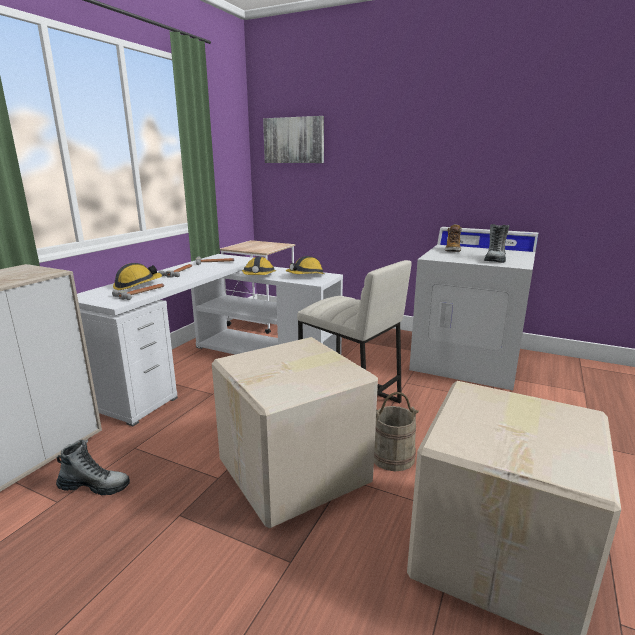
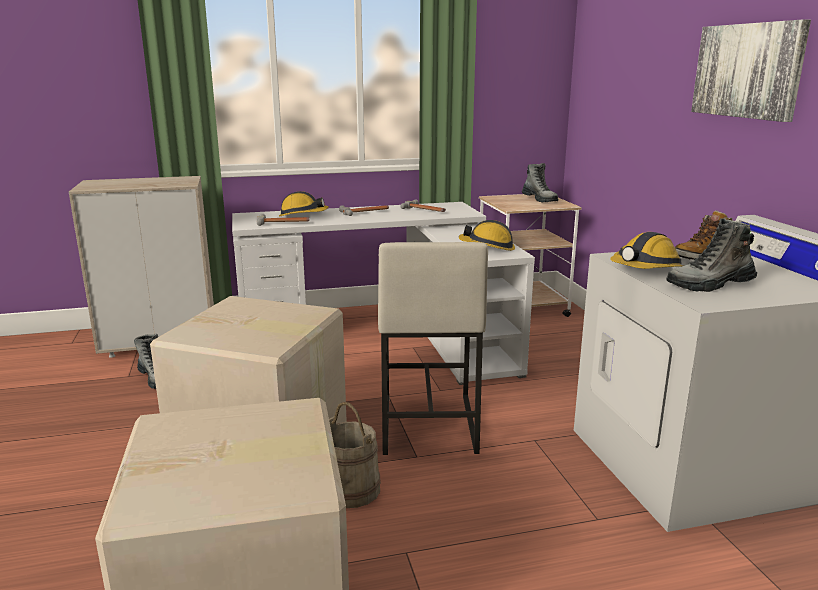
camera: 50 degrees right, 0 degrees up
(259, 276) = (440, 235): hard hat -> hard hat (645, 269)
(260, 244) = (540, 199): none -> boot
(294, 140) = (609, 52): picture -> picture (748, 71)

